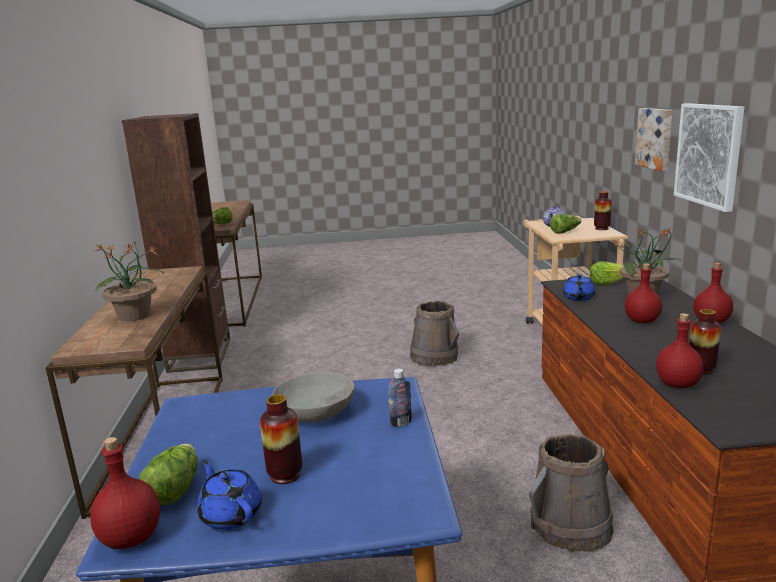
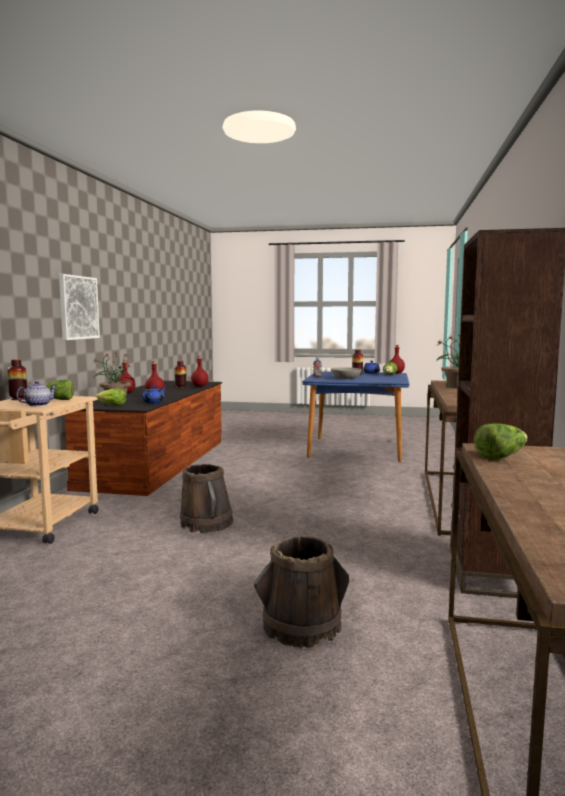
camera: 165 degrees left, 10 degrees down
(570, 525) = (238, 454): brown bucket -> brown bucket (301, 626)
(656, 138) = (34, 301): picture -> none

